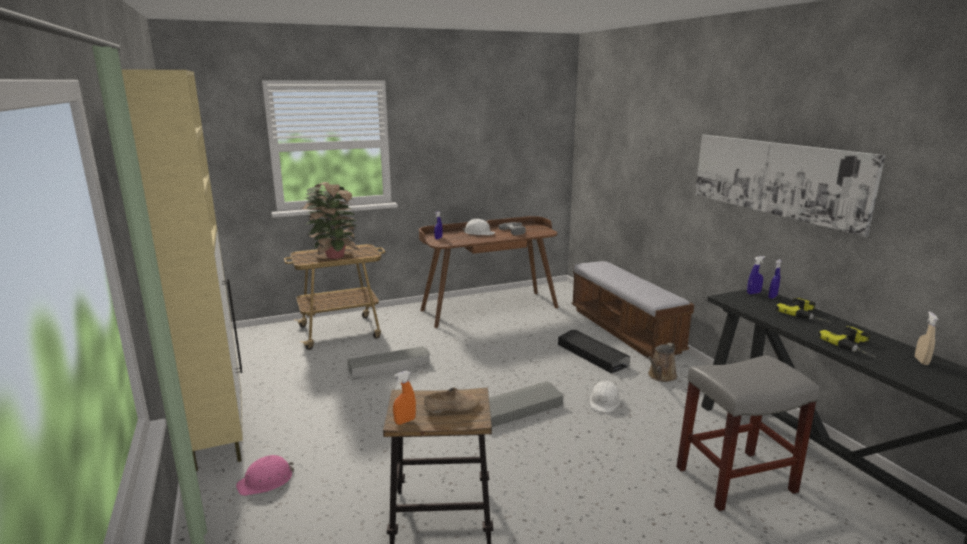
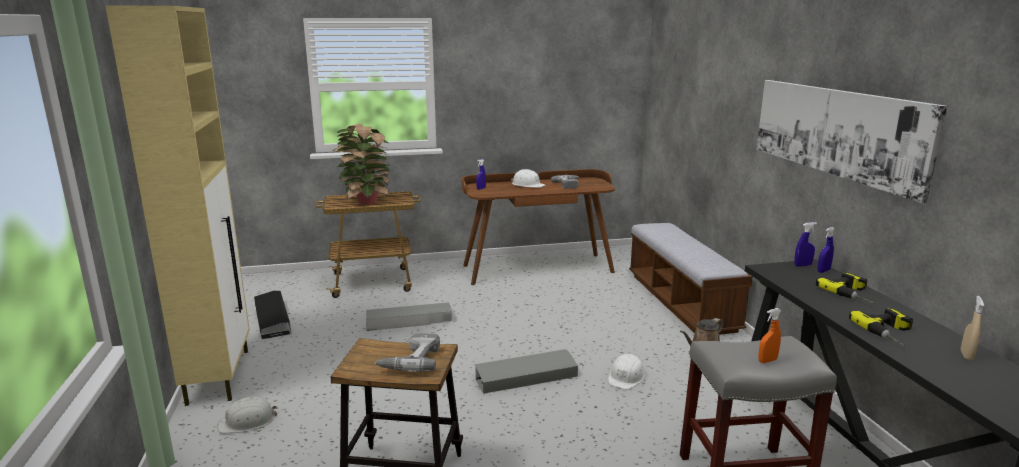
camera: 10 degrees right, 0 degrees up
(266, 481) = (247, 421): pink hard hat -> white hard hat
(405, 421) = (356, 369): orange spray bottle -> orange spray bottle (767, 360)
(452, 406) = (410, 360): beige shoe -> power drill
(592, 355) = (632, 326): black storage box -> black storage box (272, 319)

